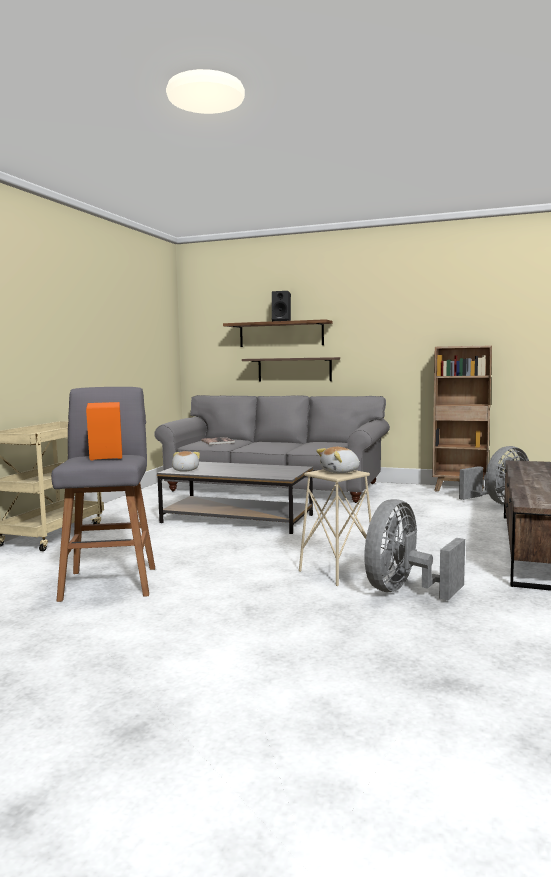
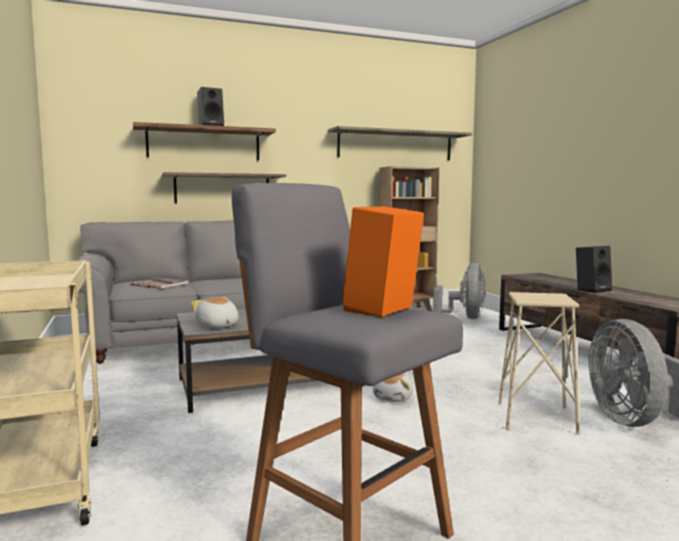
camera: 40 degrees left, 0 degrees up
(340, 472) = (543, 296): plush toy -> plush toy (394, 398)
(458, 324) = (395, 145): none -> shelf
(526, 481) = (592, 290): none -> black speaker

